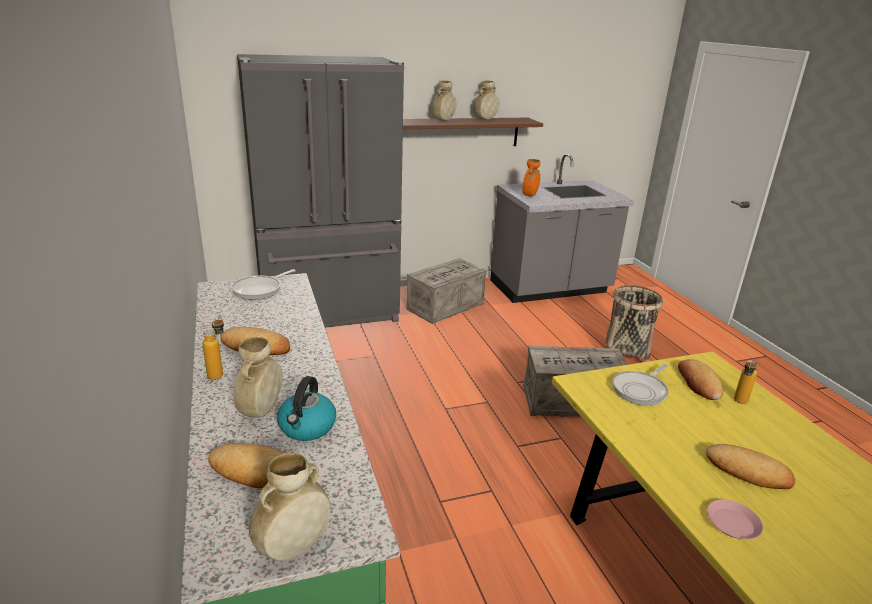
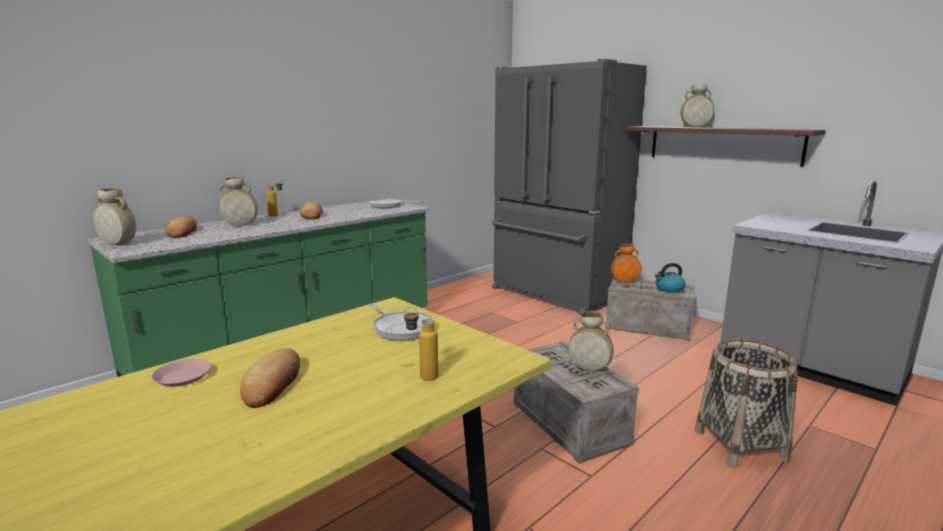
camera: 65 degrees right, 10 degrees down
(307, 427) = (227, 232): kettle -> kettle (669, 289)
(485, 119) = (750, 128): beige vase -> beige vase (589, 368)
(529, 195) = (770, 221): orange vase -> orange vase (624, 282)
(641, 390) = (401, 328): frying pan -> frying pan turned 150 degrees counterclockwise
(698, 383) = (447, 353): bread -> none

